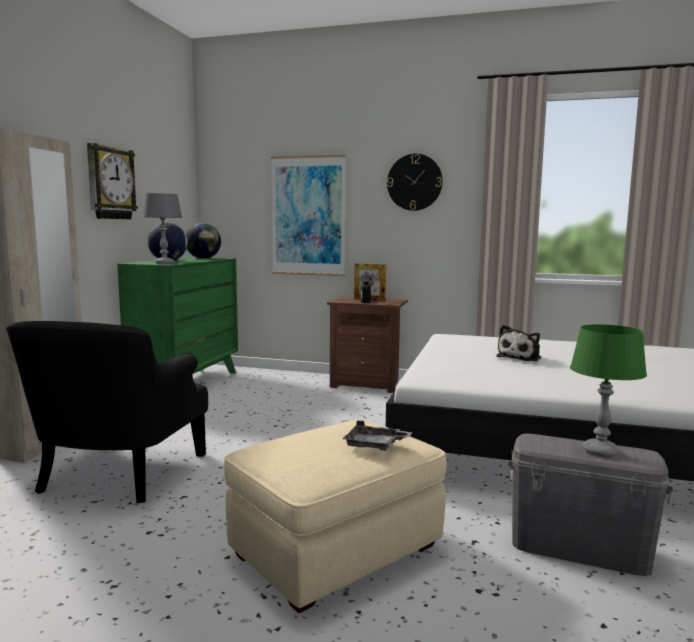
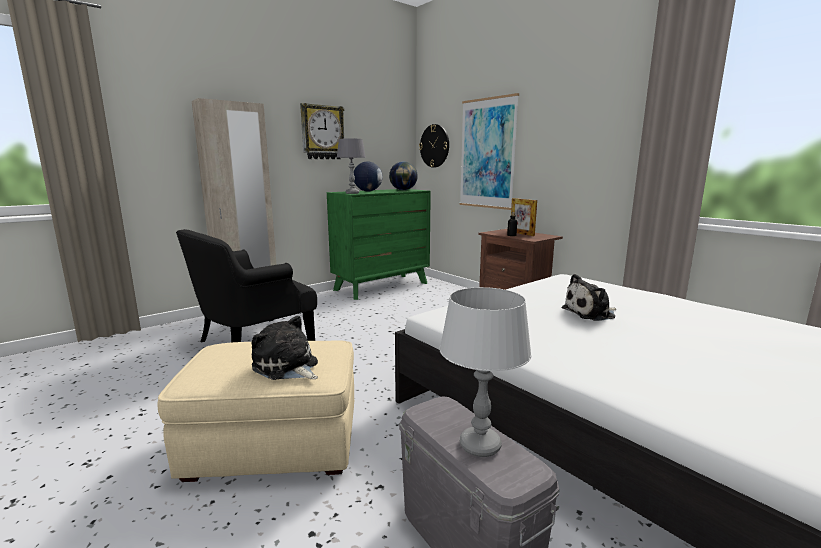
camera: 35 degrees right, 5 degrees up
(375, 445) = (287, 367): grey tray -> plush toy
(414, 182) = (578, 116): wall clock -> wall clock (434, 146)
(600, 451) = (480, 446): green table lamp -> grey table lamp

